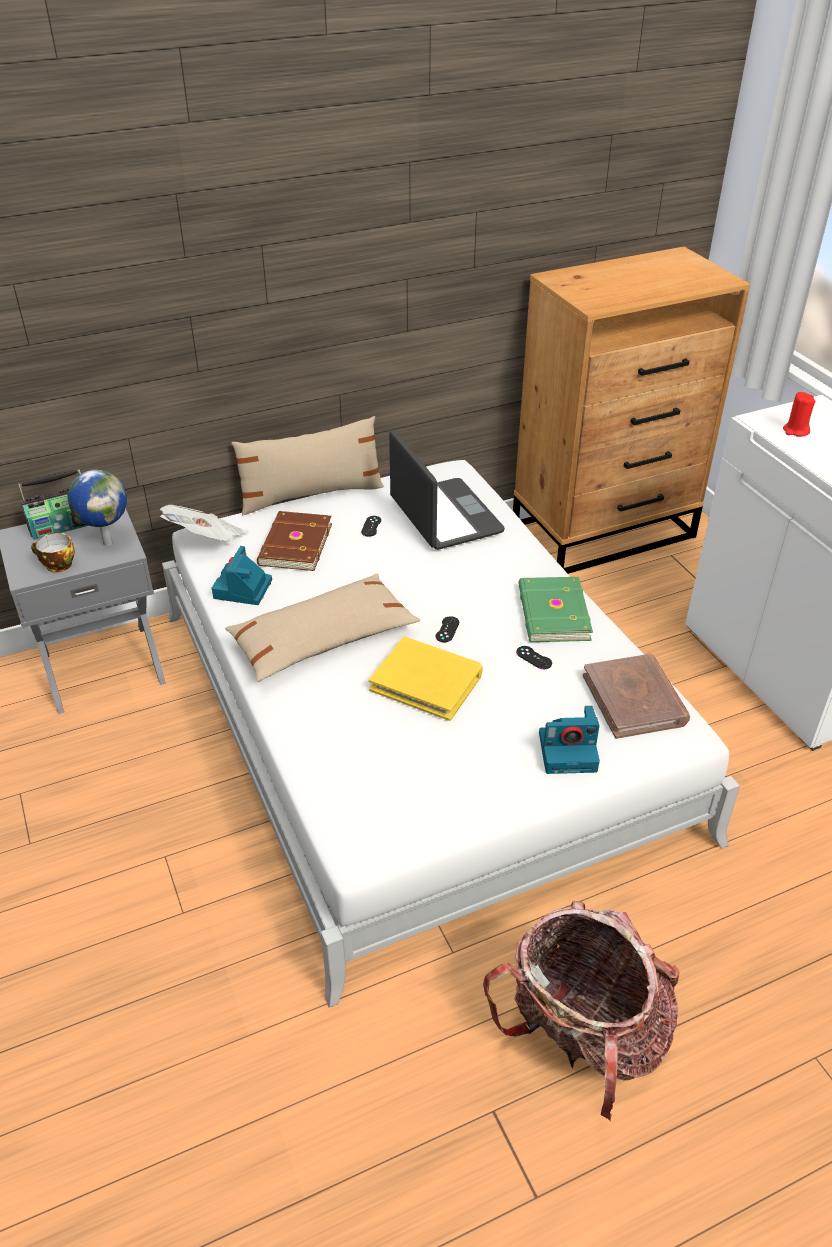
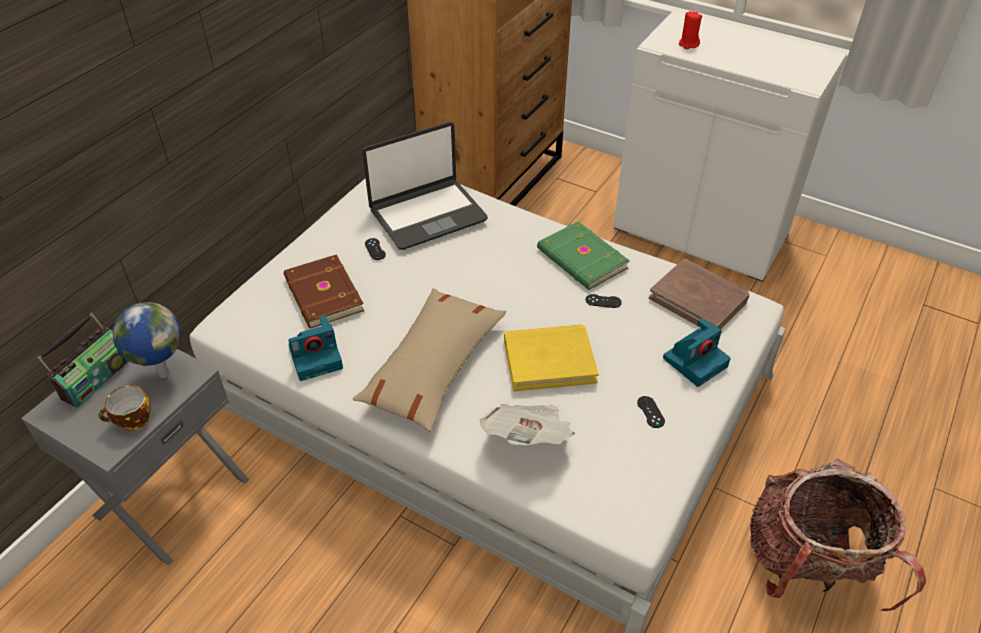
camera: 35 degrees left, 5 degrees up
(207, 541) = (237, 327): newspaper -> newspaper (528, 438)
(243, 590) = (317, 357): camera -> camera turned 90 degrees counterclockwise
(311, 495) = (291, 243): beige pillow -> none
(444, 516) = (427, 215): laptop -> laptop turned 120 degrees clockwise
(447, 629) = (522, 309): black game controller -> black game controller (650, 412)

